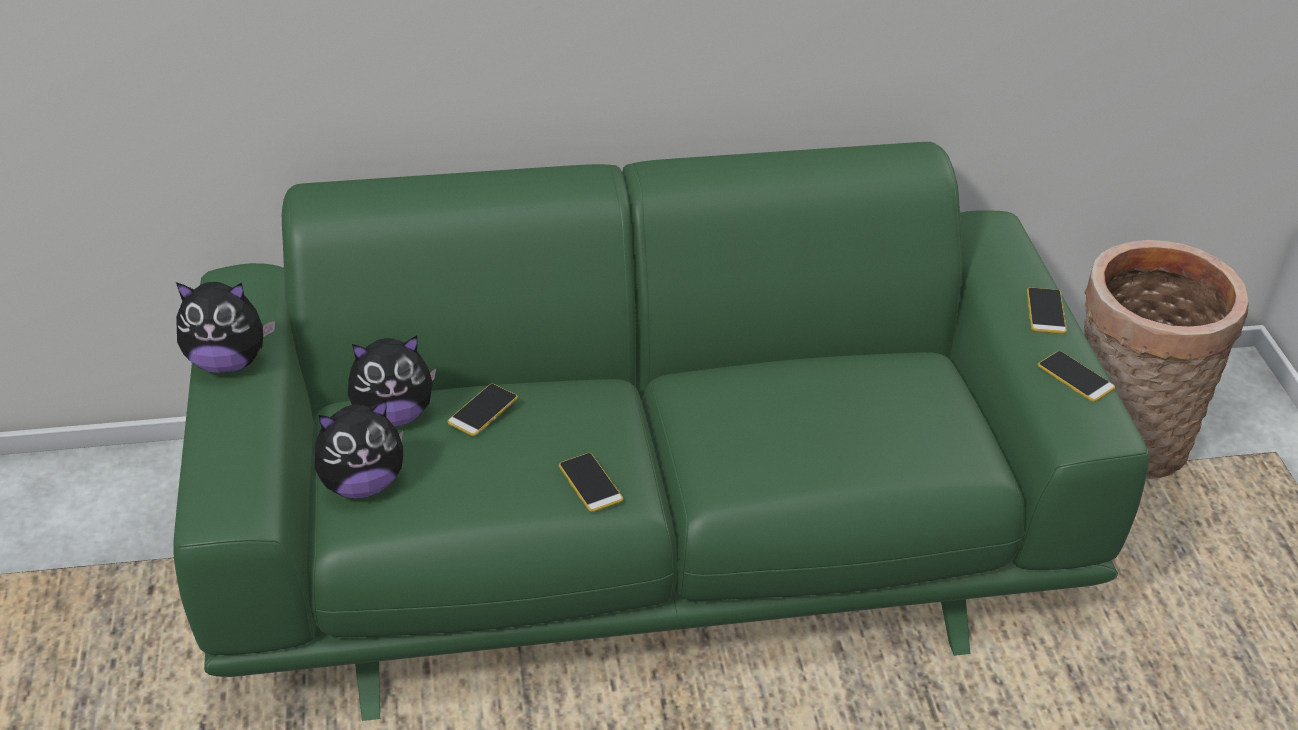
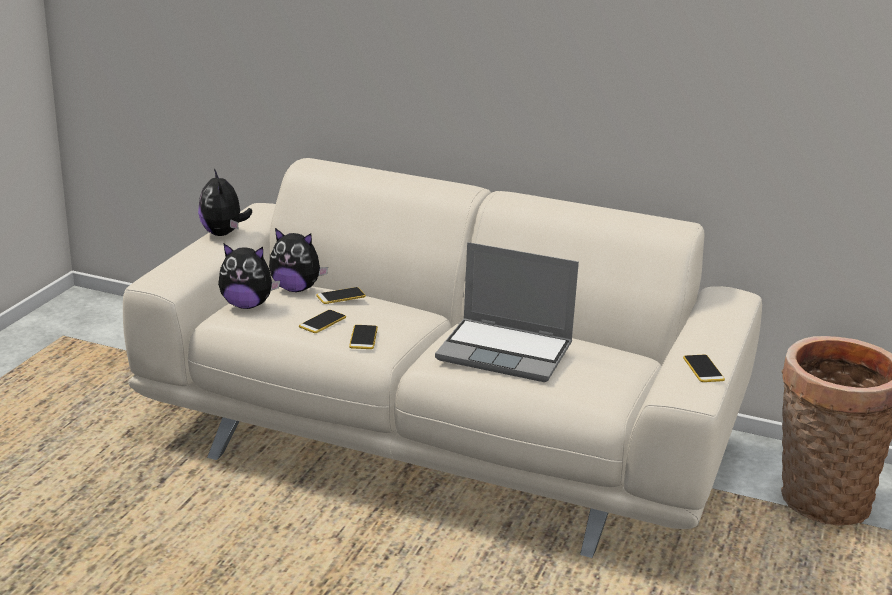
camera: 30 degrees right, 15 degrees down
(228, 362) = (224, 233): plush toy -> plush toy turned 45 degrees clockwise
(647, 537) = (443, 439): green sofa -> beige sofa
(796, 431) = (507, 352): none -> laptop
(1046, 311) = (721, 338): phone -> phone (322, 322)

